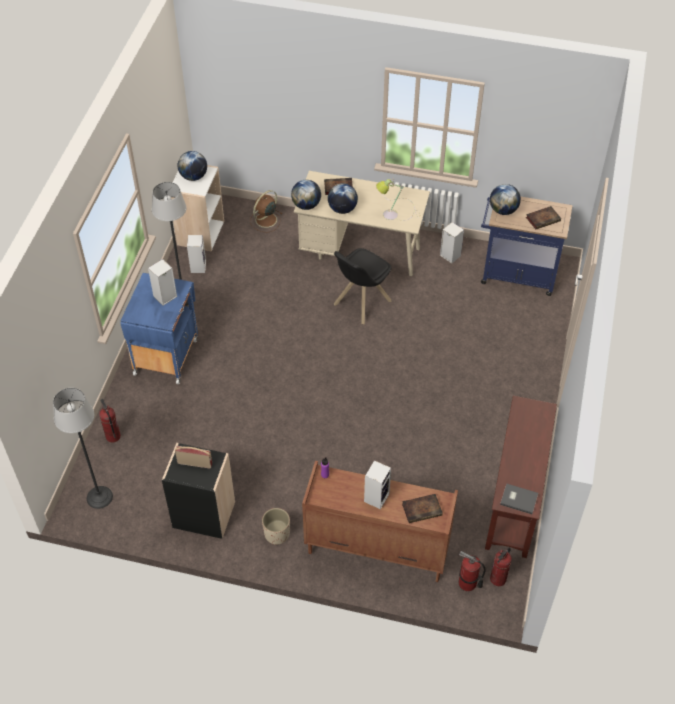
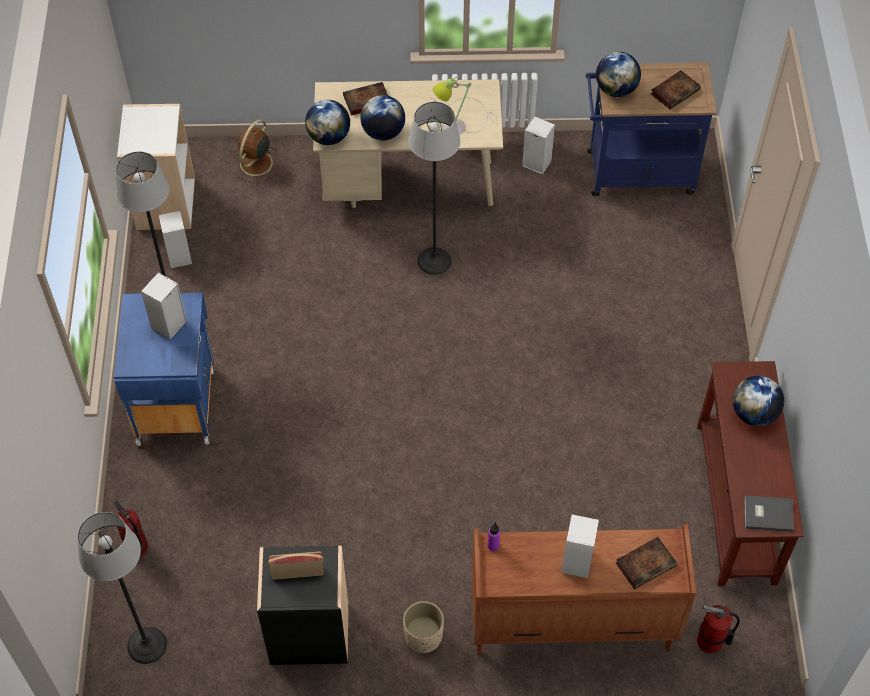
camera: 15 degrees left, 5 degrees up
(194, 176) = (148, 126): globe -> globe (754, 413)
(361, 302) = (434, 261): black chair -> floor lamp
(498, 579) = (749, 625): fire extinguisher -> none

